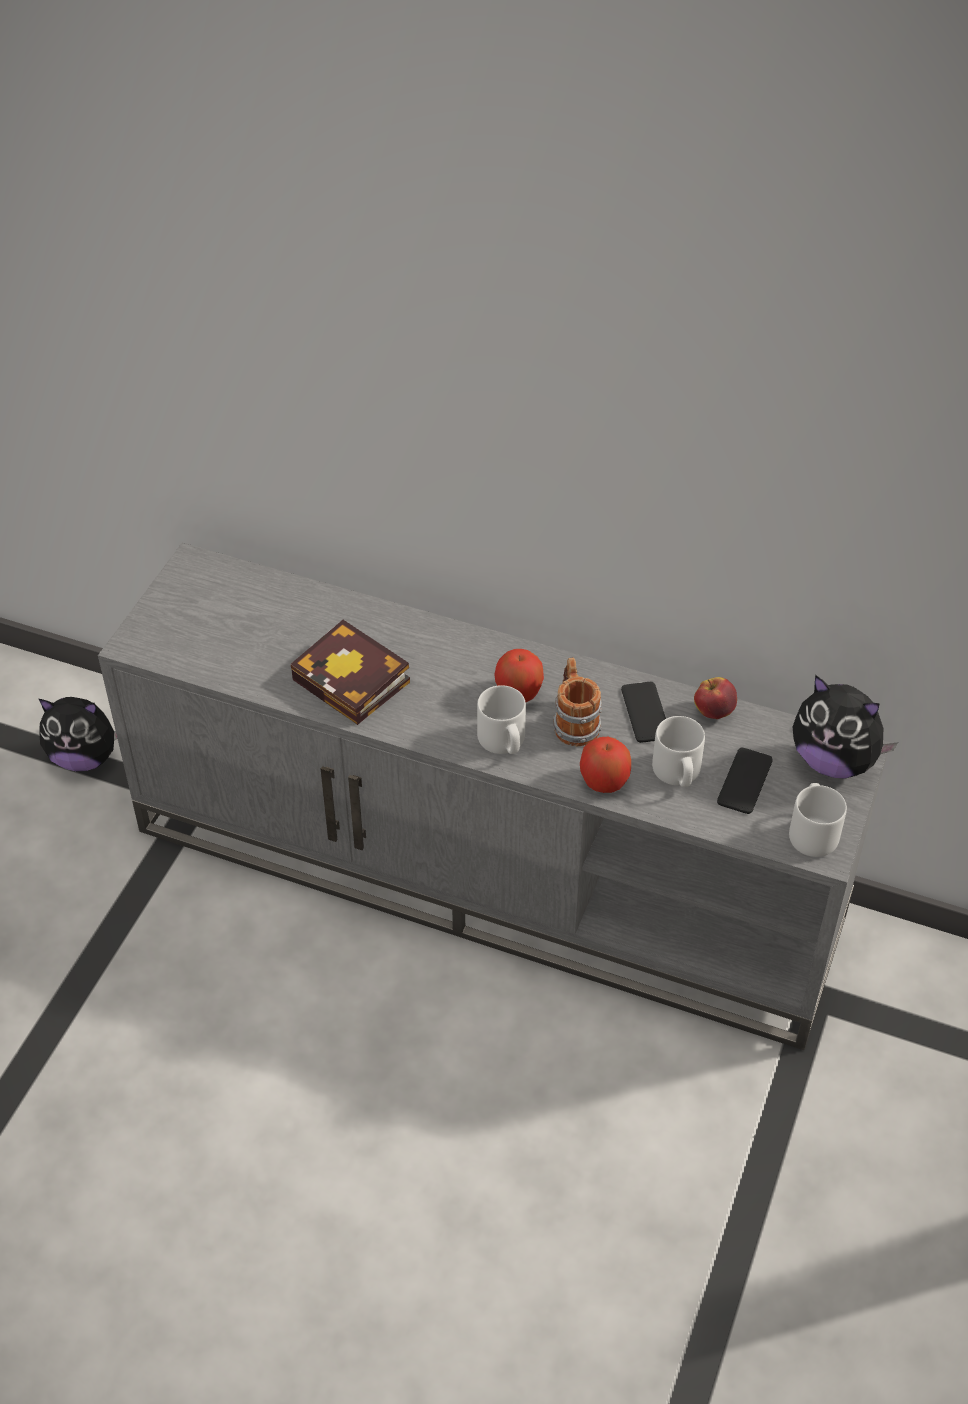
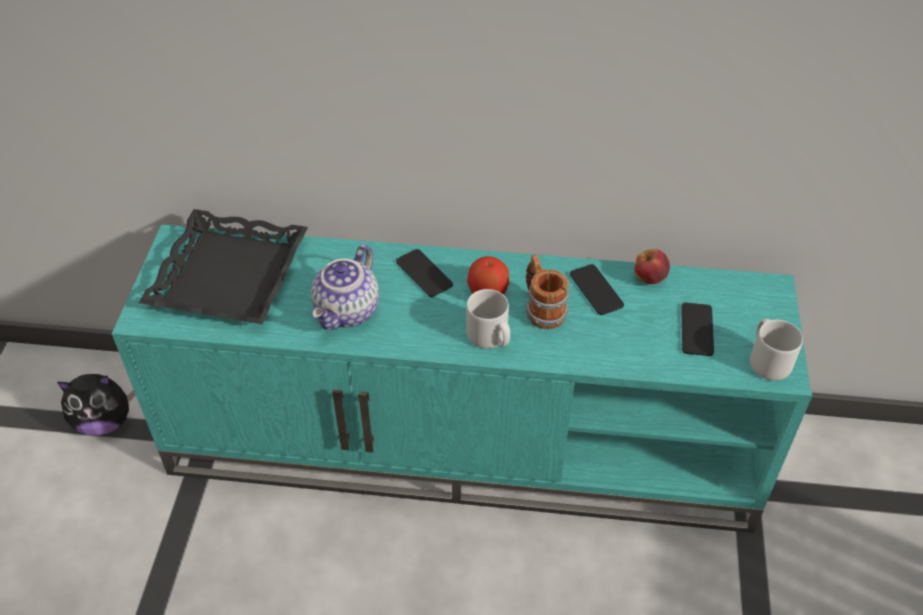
camera: 15 degrees left, 0 degrees up
(240, 617) = (230, 276): none -> black tray
(356, 682) = (348, 312): book -> teapot
(455, 655) = (424, 273): none -> phone
(490, 871) = (465, 444): grey tv stand -> turquoise tv stand
(604, 781) = (585, 353): apple -> none
(677, 773) = (641, 334): grey mug -> none
(833, 761) = (758, 299): plush toy -> none

